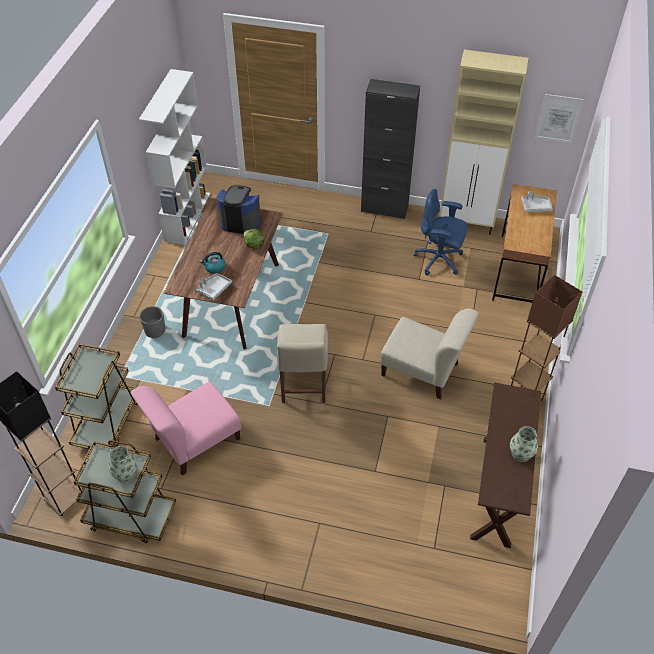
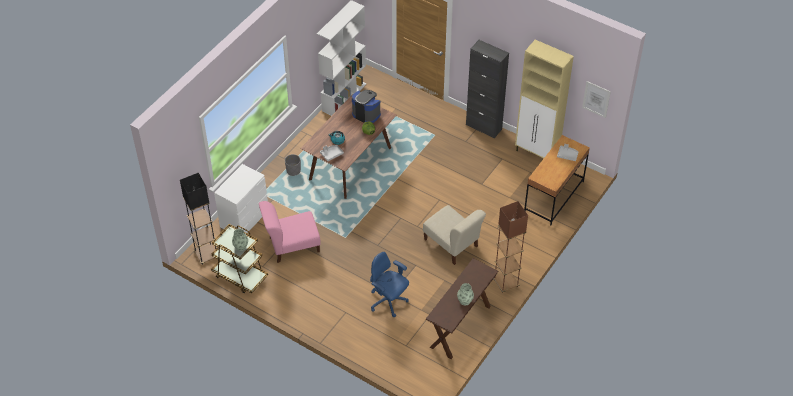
camera: 20 degrees right, 0 degrees up
(107, 421) = (244, 219): brown cart -> white dresser
(303, 387) = (371, 232): beige chair -> none
(439, 260) = (503, 174): blue office chair -> blue office chair (388, 302)

